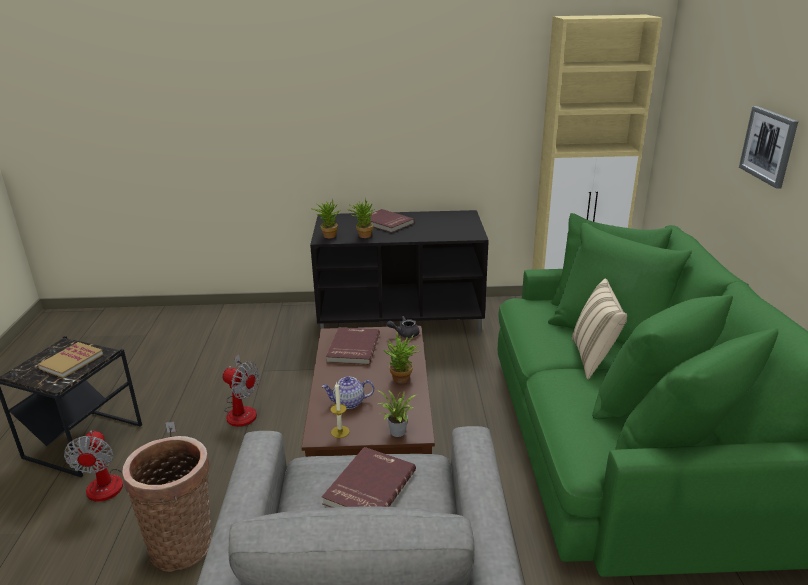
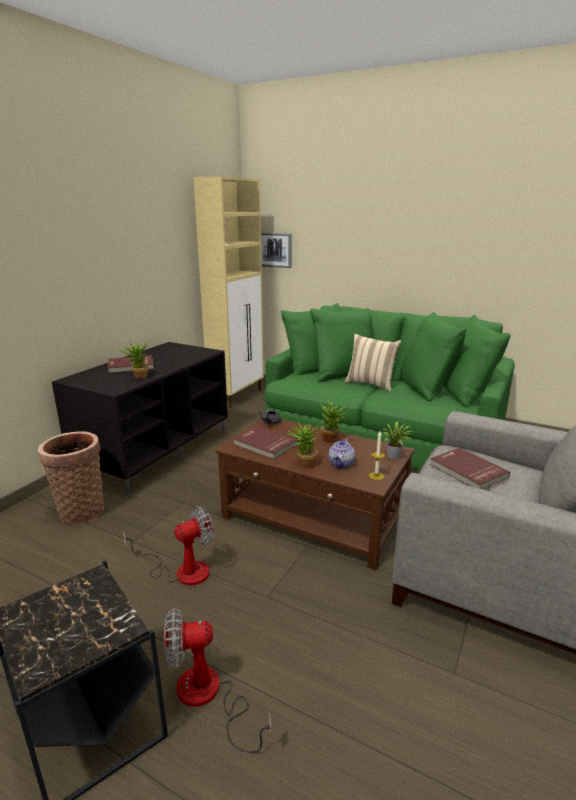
camera: 60 degrees left, 5 degrees down
(71, 361) = (79, 608): book -> none
(118, 481) = (208, 697): fan -> fan turned 150 degrees clockwise
(183, 543) = (348, 656): basket -> basket (80, 510)
(328, 235) = (110, 387): potted plant -> potted plant (303, 464)
(768, 146) = (375, 242): picture -> picture (275, 250)

